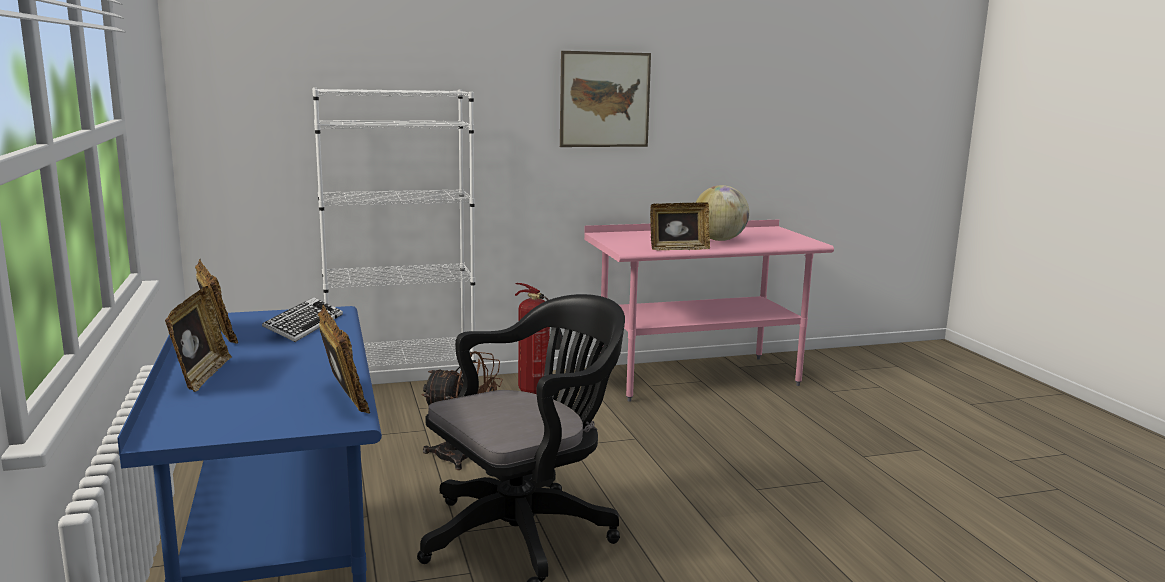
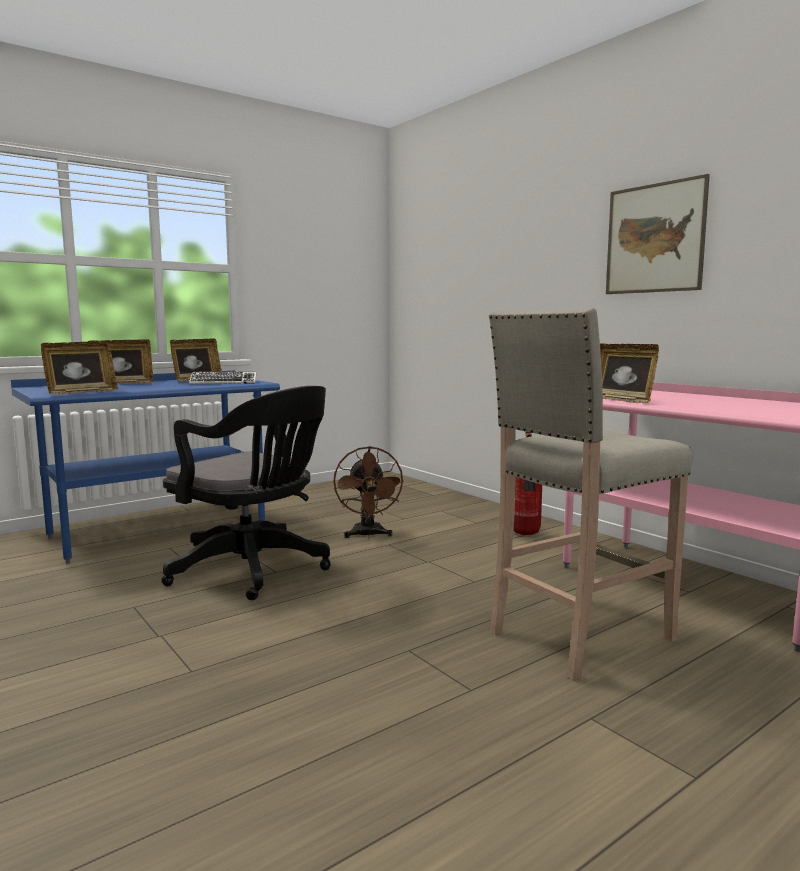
camera: 70 degrees right, 5 degrees down
(402, 396) = (457, 503): white bookcase -> none
(719, 240) = (717, 404): globe -> none
(756, 431) = (577, 636): none -> beige stool

